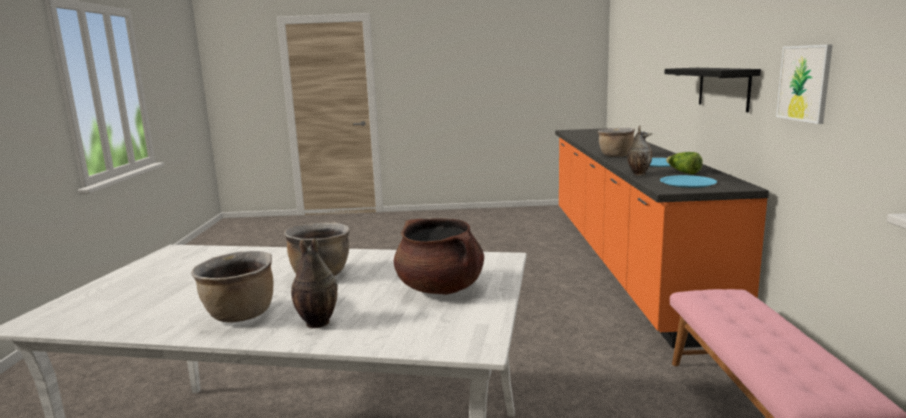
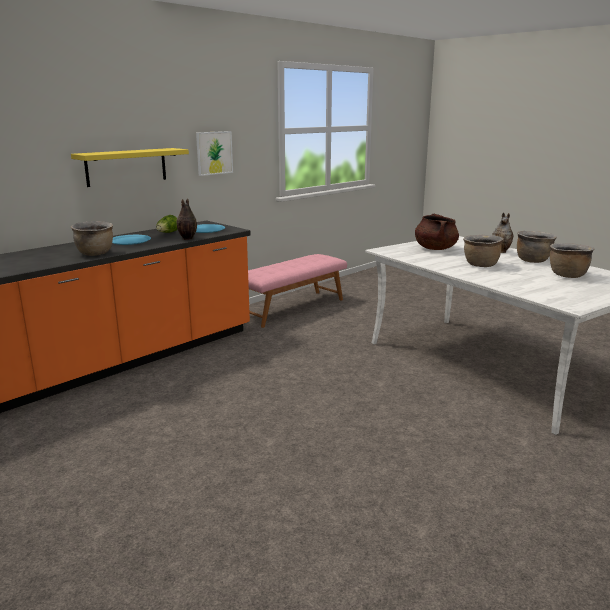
camera: 135 degrees left, 5 degrees up
(174, 295) = (567, 275): none -> brown cooking pot
(723, 88) = (126, 167): black shelf -> yellow shelf

